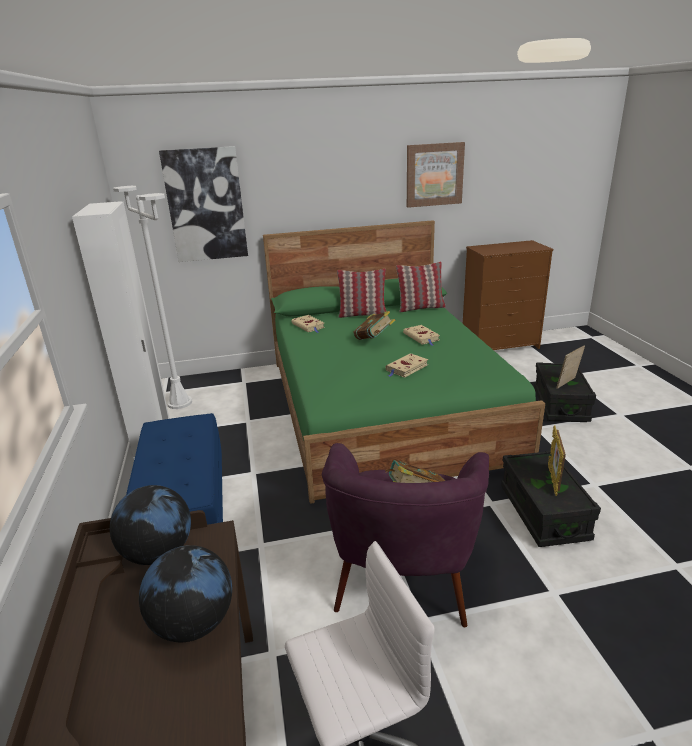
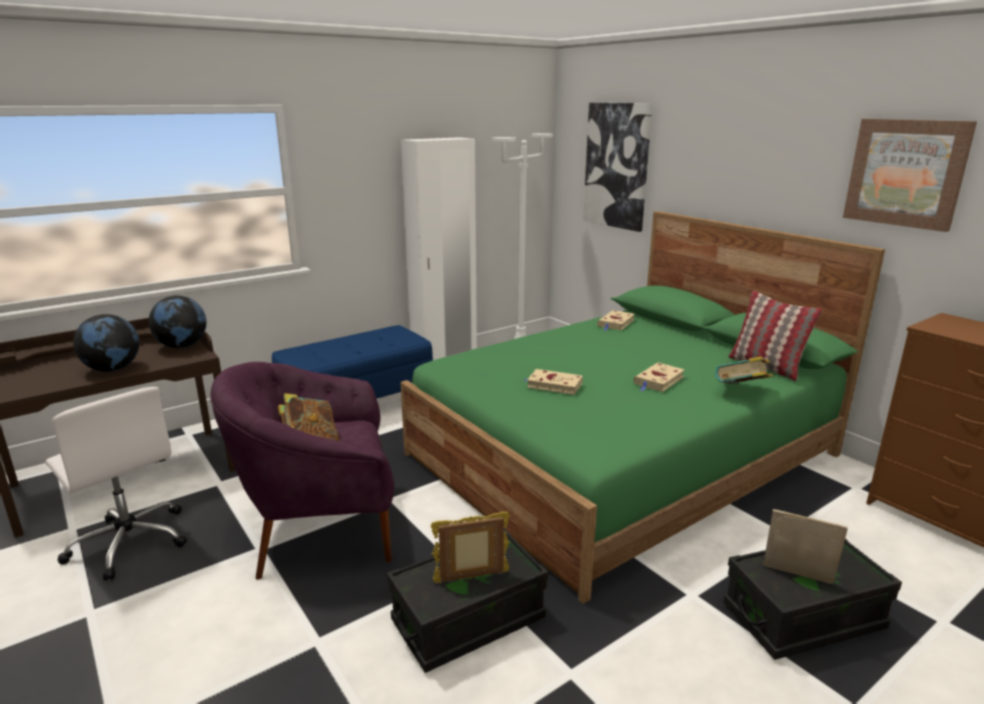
camera: 65 degrees right, 5 degrees down
(362, 314) = (689, 340): pillow -> none
(374, 340) = (612, 357): book -> book (741, 392)

